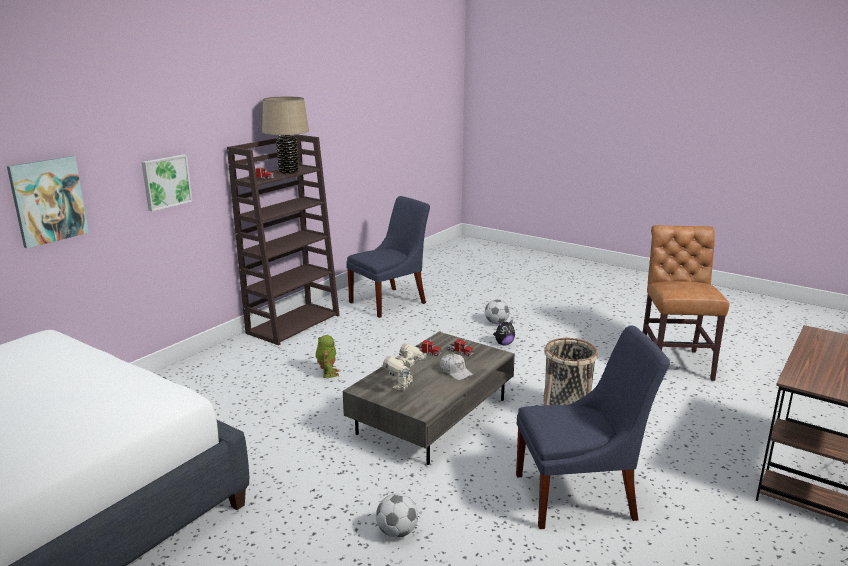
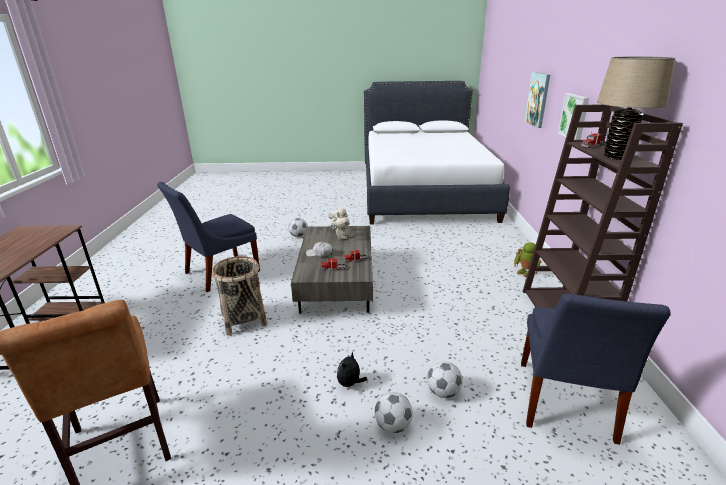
camera: 145 degrees right, 5 degrees up
(327, 373) = (445, 284): toy robot -> toy robot (525, 272)
(449, 323) = (443, 392): none -> football

